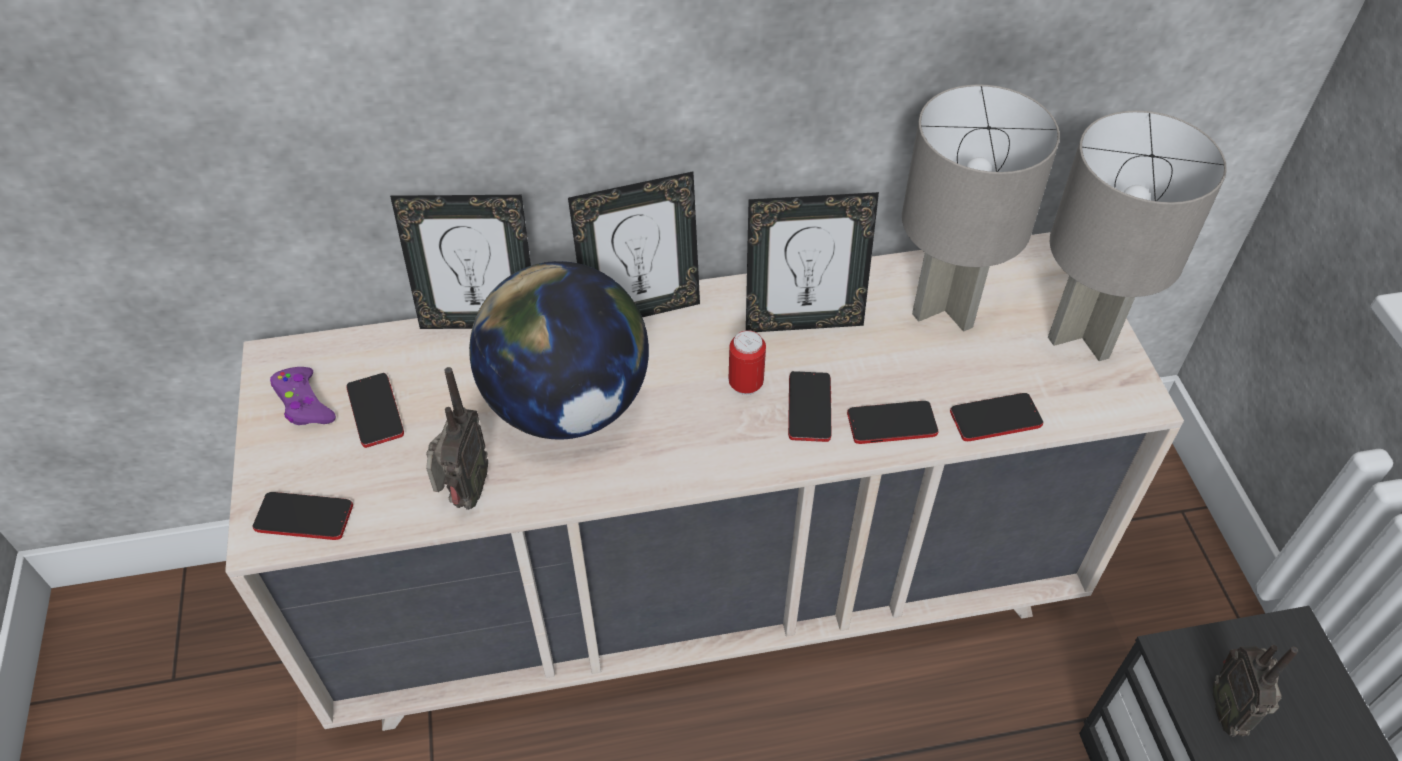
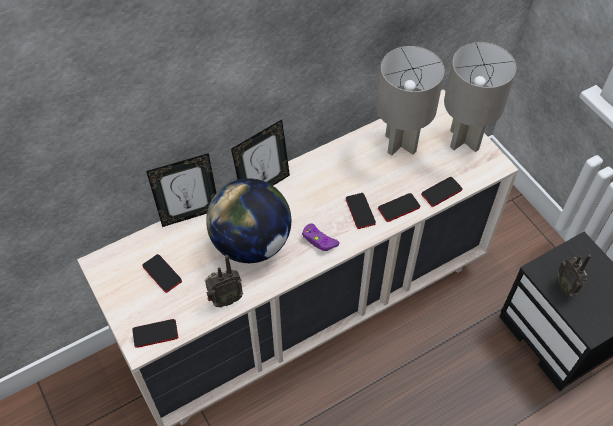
camera: 20 degrees left, 5 degrees up
(304, 403) = (125, 281): purple game controller -> purple game controller (319, 240)
(465, 495) = (225, 299): radio -> radio turned 75 degrees clockwise
(745, 384) = (327, 208): can -> none
(803, 321) = (340, 170): picture frame -> none

